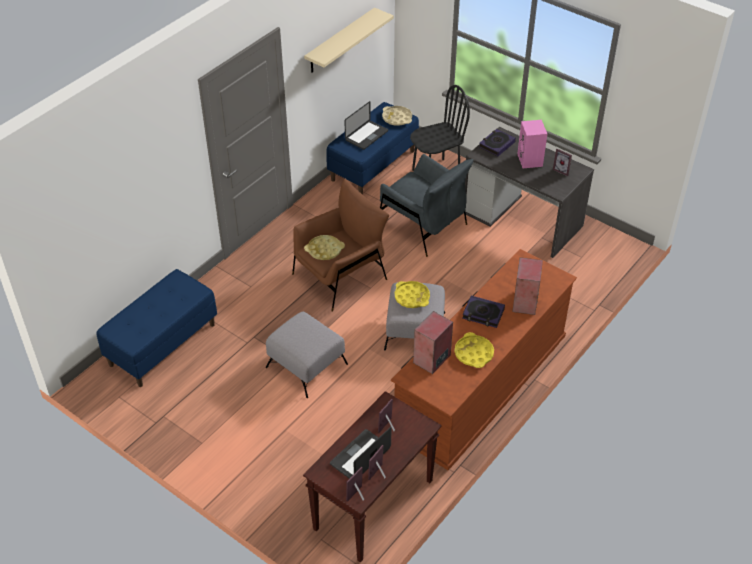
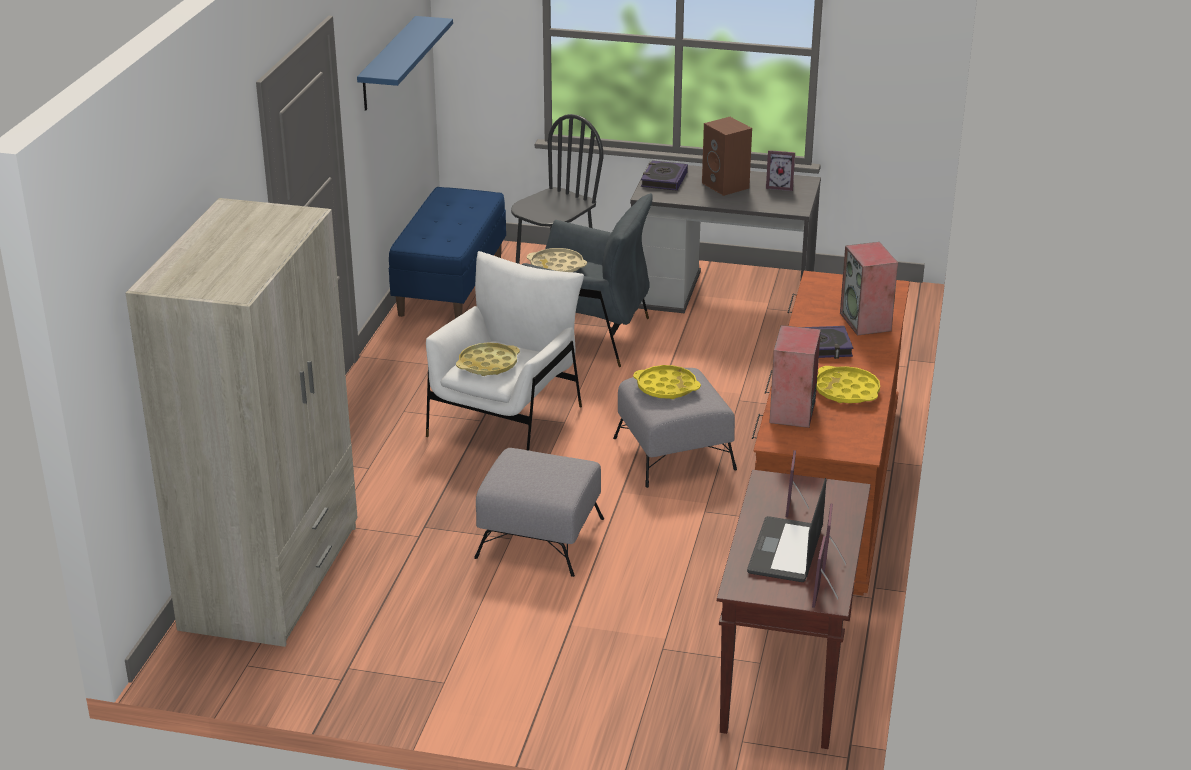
camera: 25 degrees left, 15 degrees down
(162, 344) = (273, 577): blue bench -> beige wardrobe
(340, 41) = (388, 64): beige shelf -> blue shelf
(340, 276) = (506, 420): brown armchair -> white armchair
(366, 136) = (442, 227): laptop -> none
(397, 118) = (472, 199): beige tray -> beige tray (556, 266)
(530, 160) = (727, 186): pink speaker -> brown speaker

